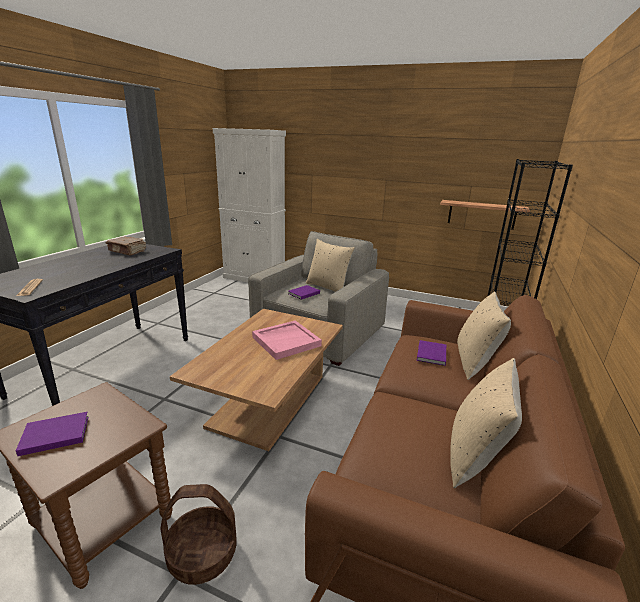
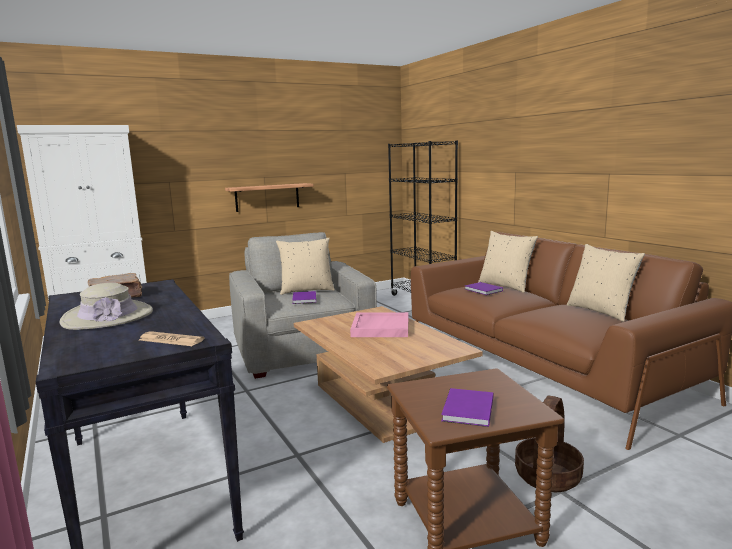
camera: 50 degrees left, 10 degrees down
(81, 262) = (108, 316): none -> beige hat
(481, 214) = (359, 198): shelf -> shelf (267, 197)

